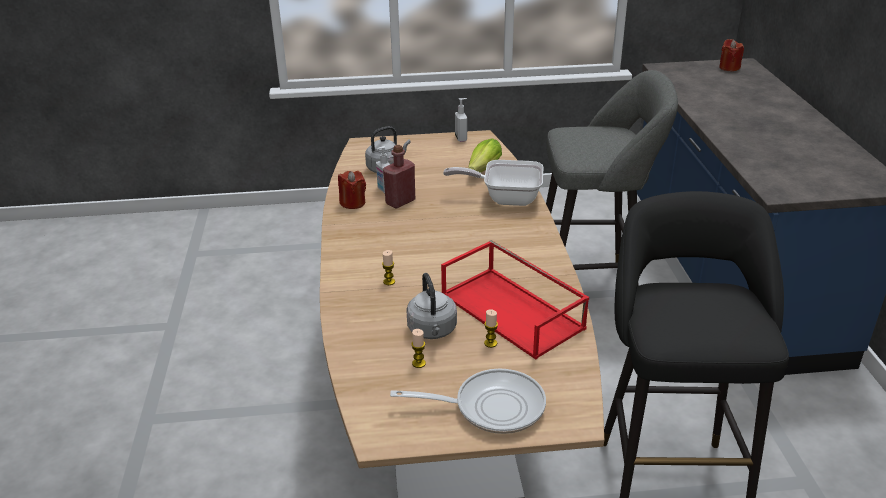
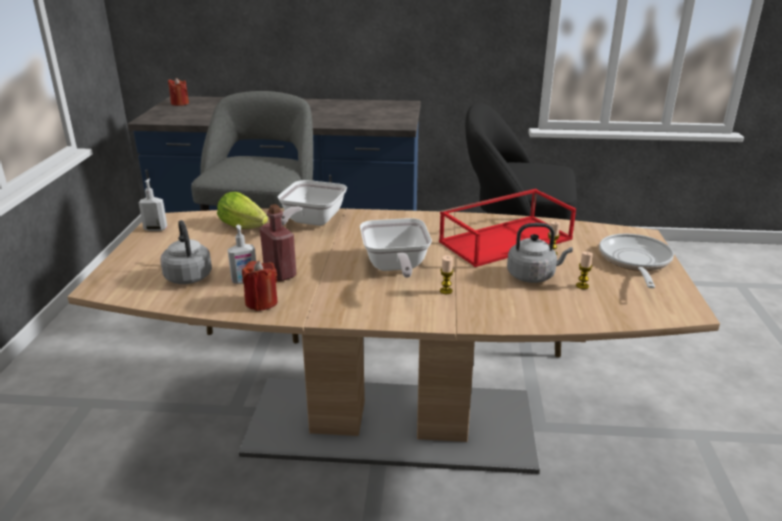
camera: 80 degrees left, 5 degrees down
(427, 252) = (395, 267): none -> frying pan

